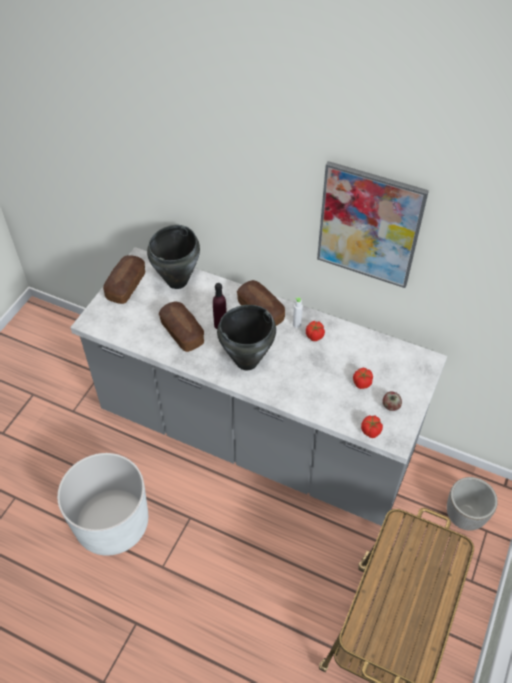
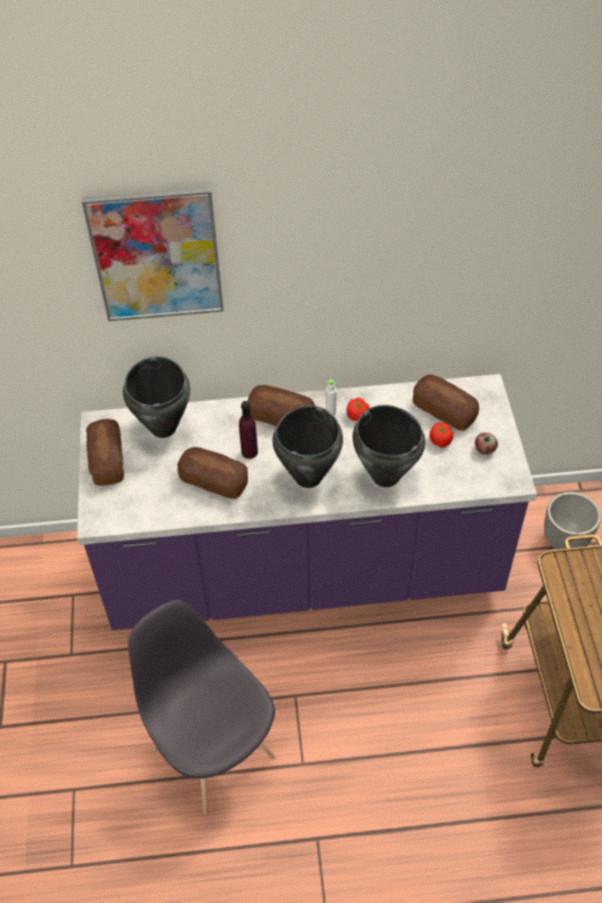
camera: 30 degrees left, 0 degrees up
(112, 523) = (213, 751): white planter -> grey chair
(256, 435) = (304, 570): grey counter -> purple counter
(302, 388) = (385, 475): none -> black cooking pot
(369, 225) = (391, 265): picture -> picture (156, 255)
(371, 431) = (484, 484): tomato -> none
(381, 362) = (444, 411): none -> bread

